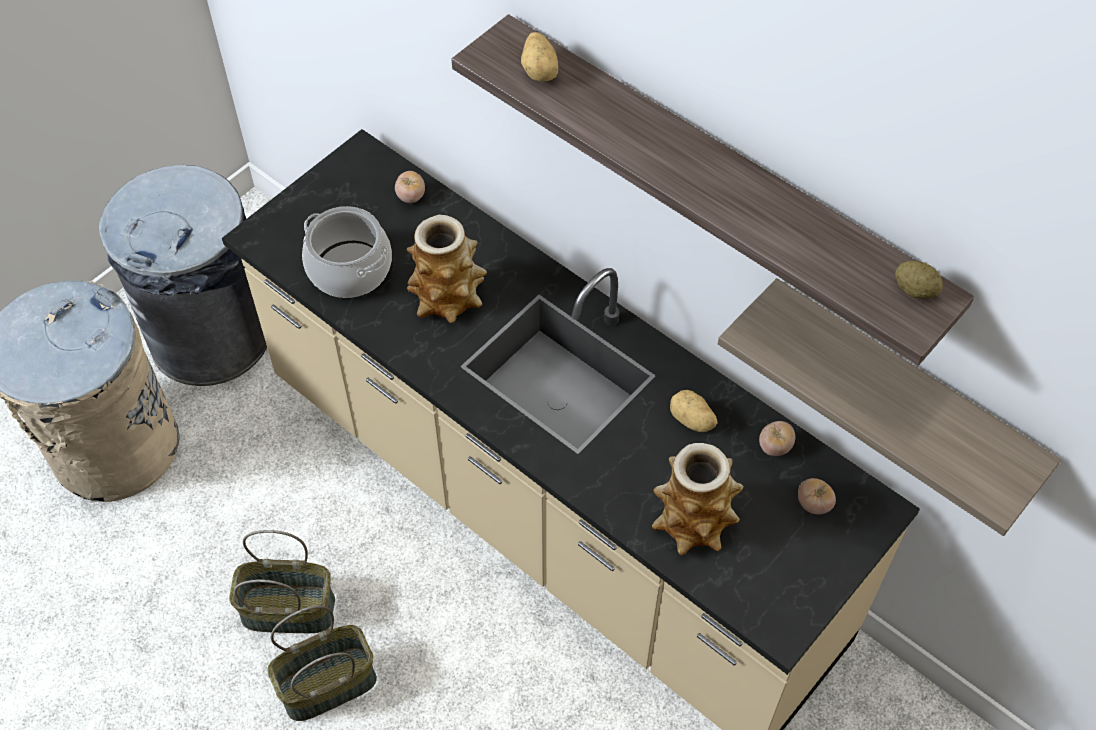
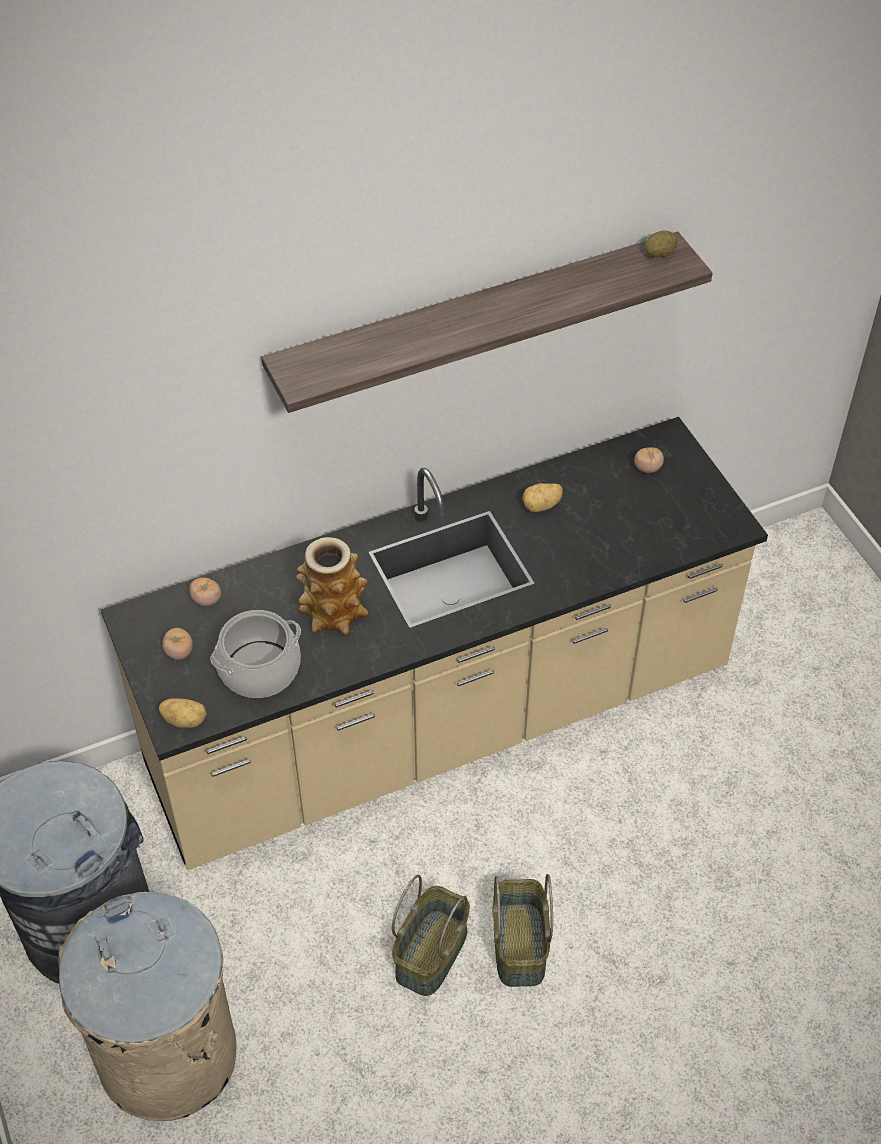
camera: 65 degrees left, 5 degrees down
(540, 71) = (338, 358): potato -> potato (185, 719)
(694, 521) = (627, 538): vase -> none
(775, 447) = (589, 469): tomato -> tomato (179, 652)
(902, 390) = (642, 346): shelf -> none

